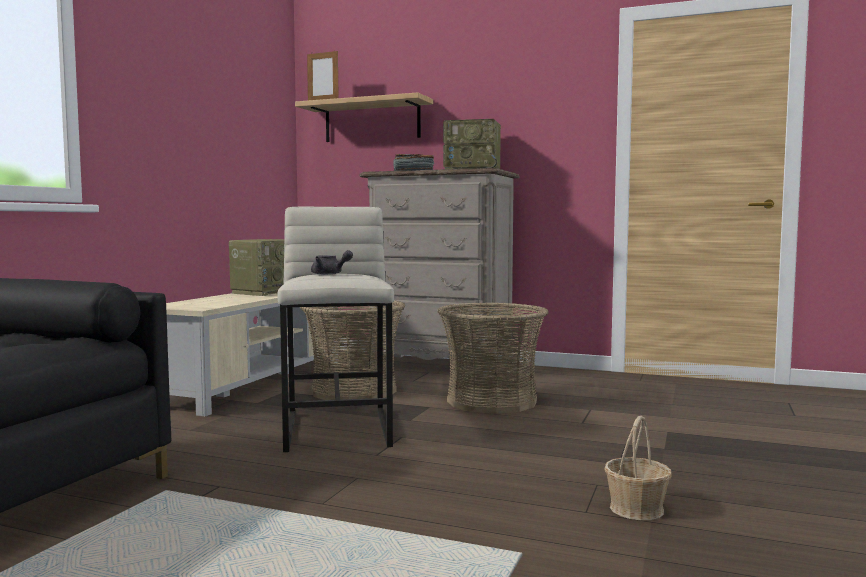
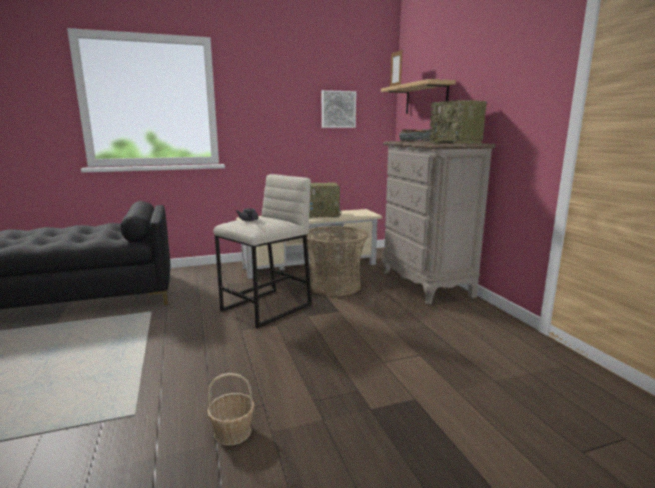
camera: 50 degrees right, 10 degrees up
(239, 125) = (338, 109): none -> picture
(491, 401) = (379, 321): basket -> none

